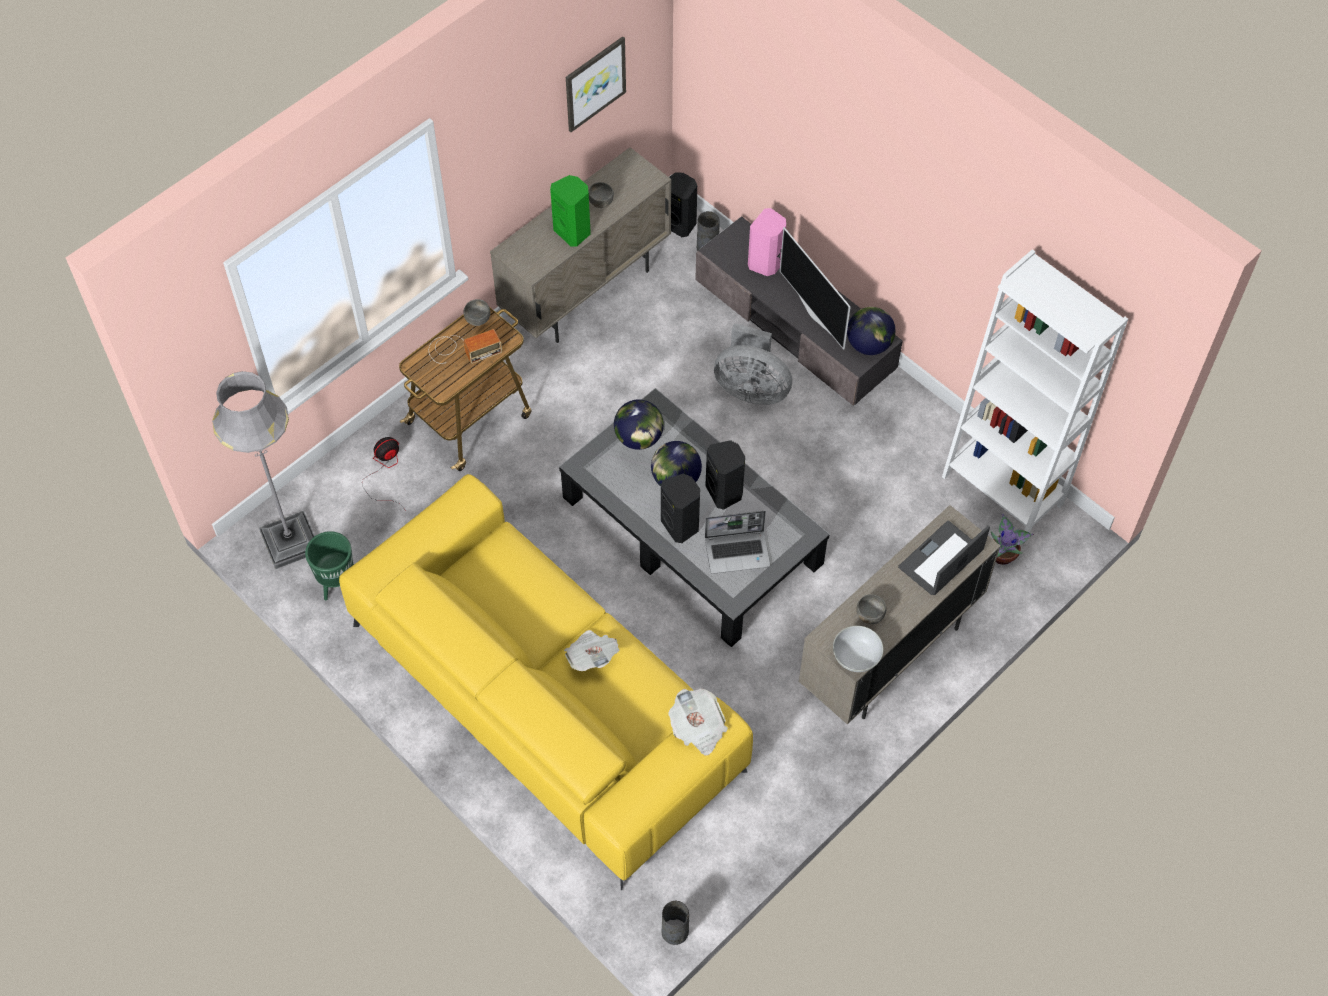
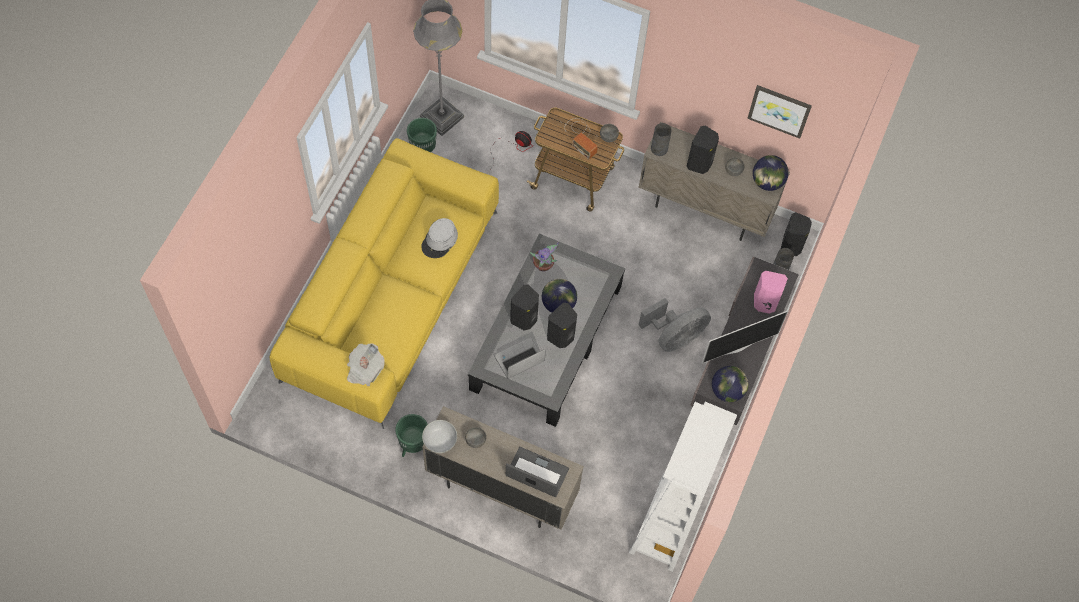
camera: 65 degrees right, 5 degrees up
(523, 582) = (439, 241): none -> grey hat
(573, 231) = (700, 163): green speaker -> black speaker
(591, 656) = (403, 298): newspaper -> none
(639, 438) = (580, 271): globe -> globe (767, 182)
(674, 932) = (261, 422): grey vase -> grey vase (658, 149)
(738, 552) = (519, 359): laptop -> laptop turned 90 degrees clockwise
(751, 388) = (674, 337): grey fan -> grey fan turned 120 degrees counterclockwise
(789, 741) = (414, 447): none -> green planter
(815, 313) = (737, 348): television -> television turned 150 degrees counterclockwise
(1003, 555) = (612, 542): potted plant -> potted plant (544, 265)

